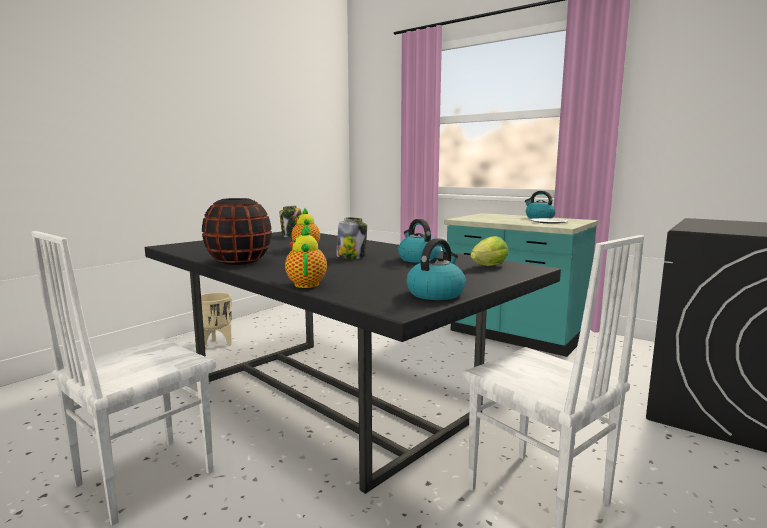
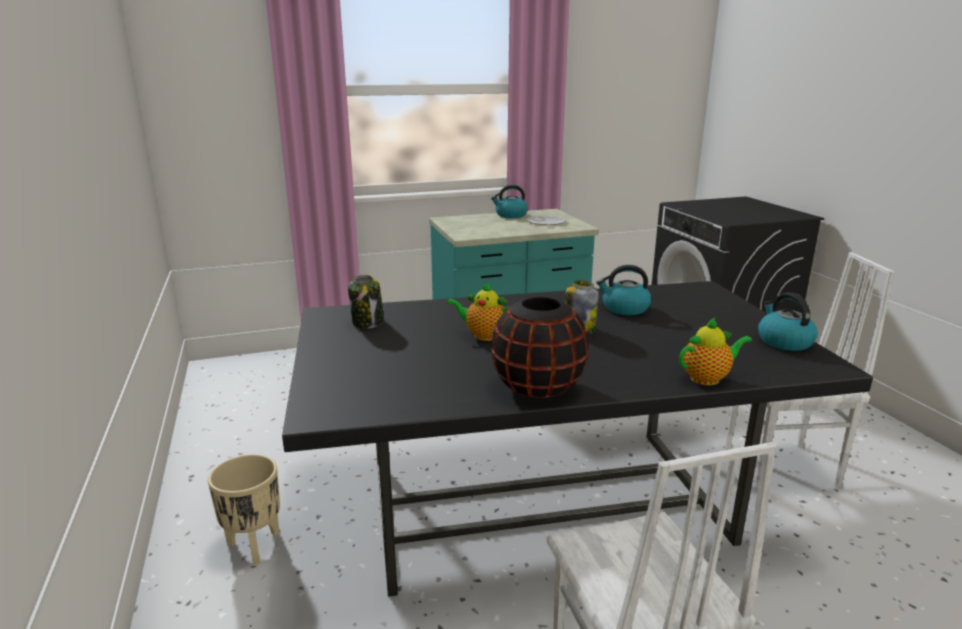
camera: 55 degrees left, 10 degrees up
(306, 284) = (708, 378): teapot -> teapot turned 135 degrees clockwise
(487, 266) = (687, 297): lettuce -> none

